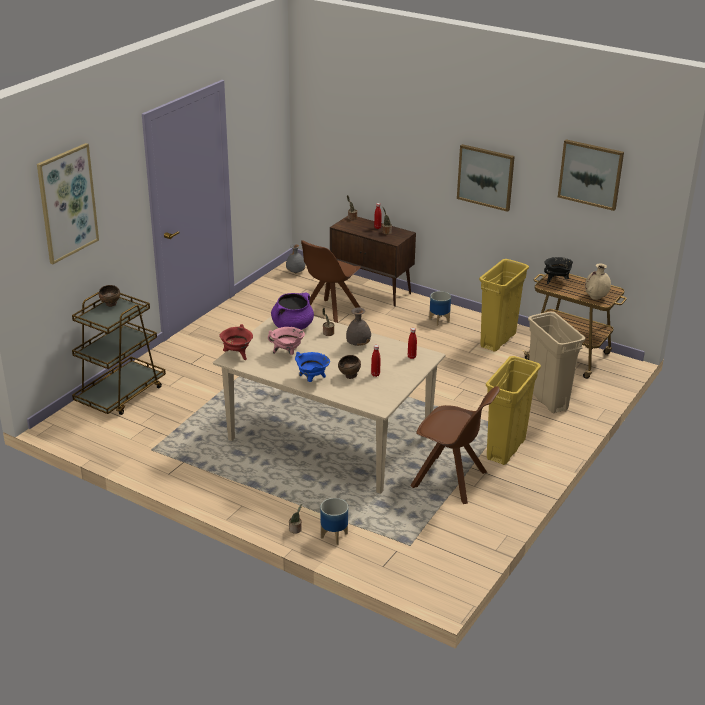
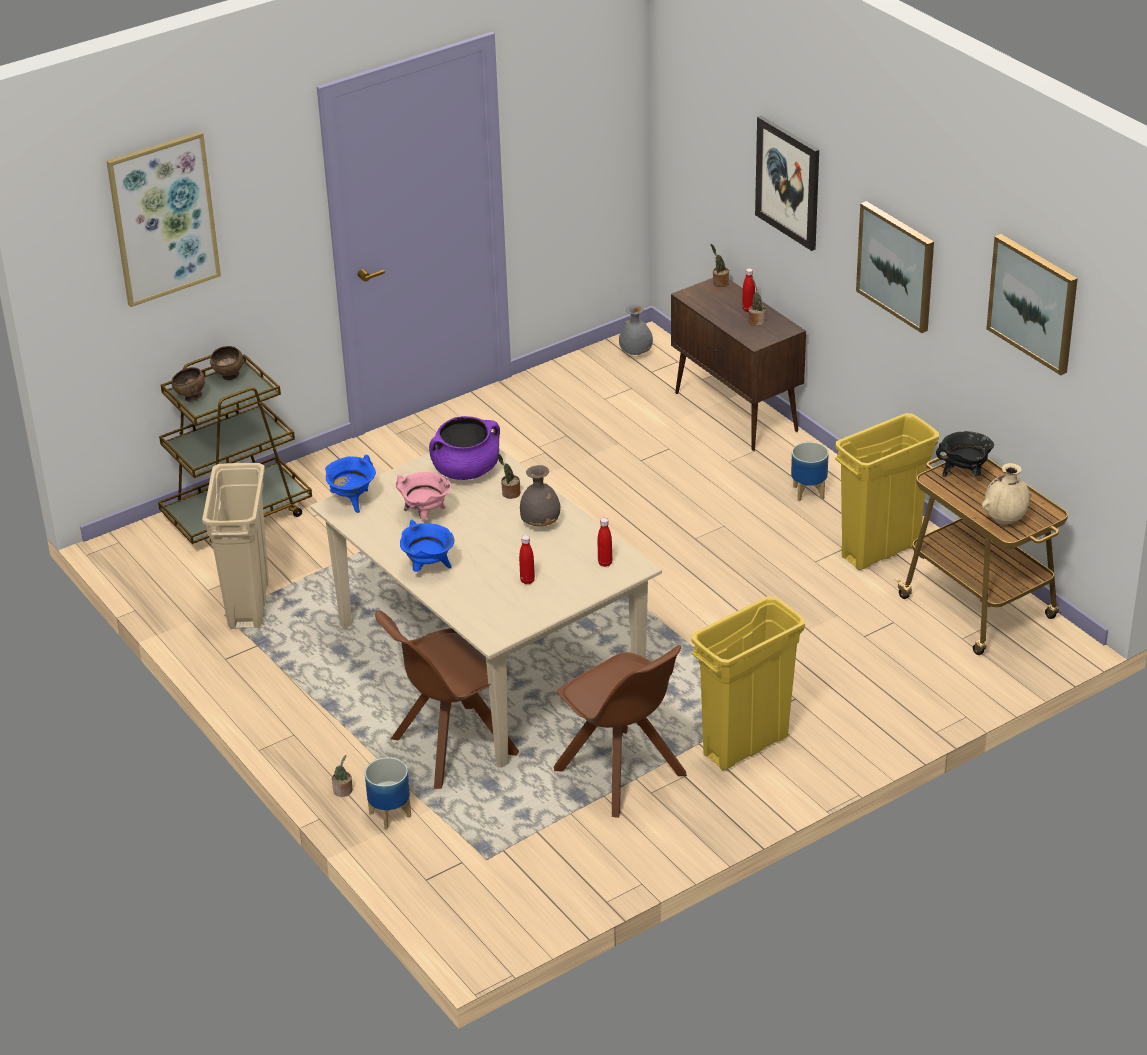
camera: 25 degrees right, 5 degrees up
(237, 355) = (352, 501): red cooking pot -> blue cooking pot
(329, 315) = (635, 445): brown chair -> brown chair (450, 747)
(349, 376) = (486, 575): brown bowl -> brown bowl (191, 398)
(400, 147) = (788, 182): none -> picture
(547, 400) = (880, 677): beige trash can -> beige trash can (249, 605)

